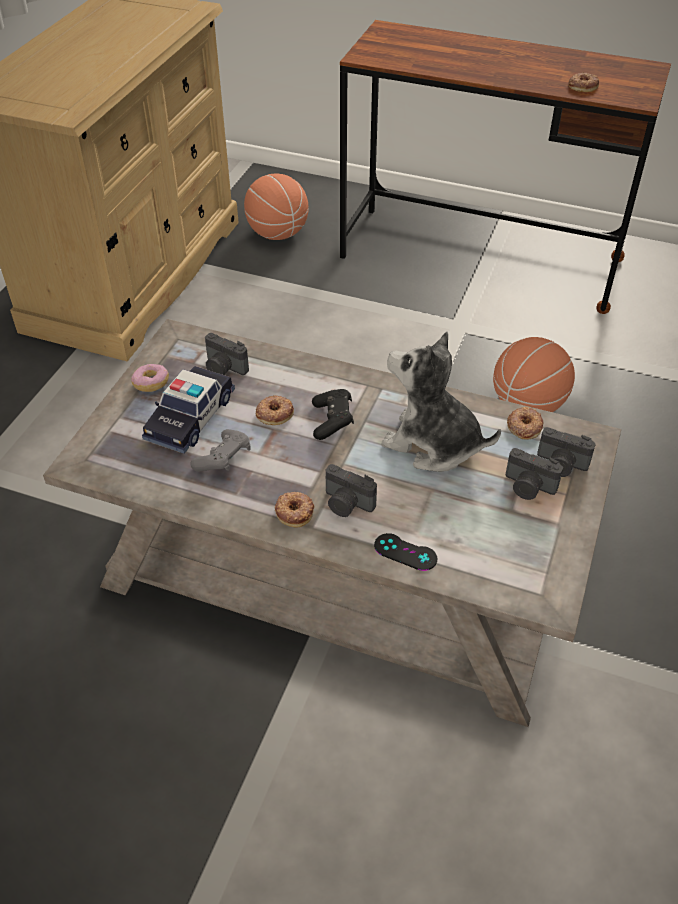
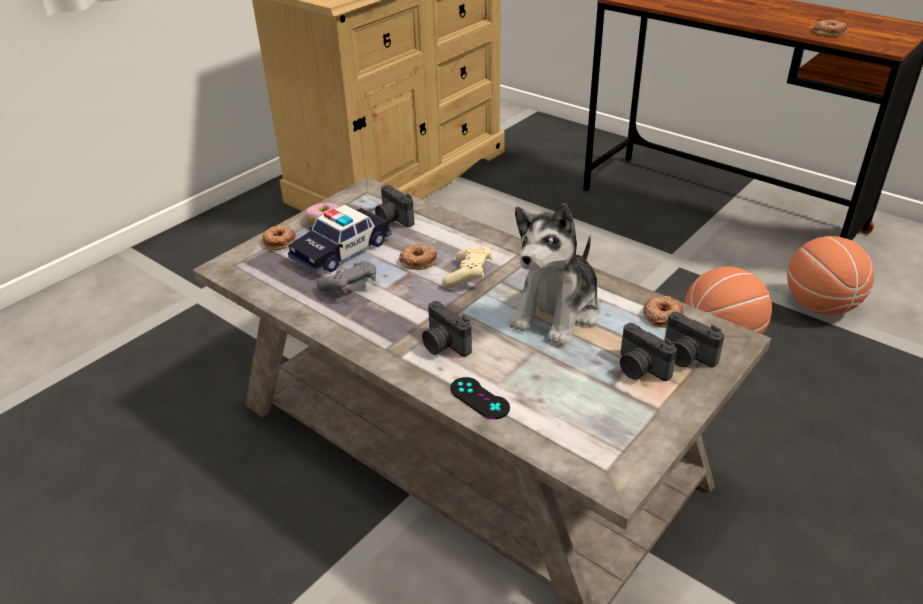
camera: 20 degrees right, 10 degrees down
(277, 233) = (534, 164): basketball -> basketball (820, 305)
(294, 511) = (390, 341): donut -> donut (280, 241)
(332, 421) = (468, 276): black game controller -> beige game controller
(432, 444) = (557, 312): plush toy -> plush toy turned 105 degrees counterclockwise

